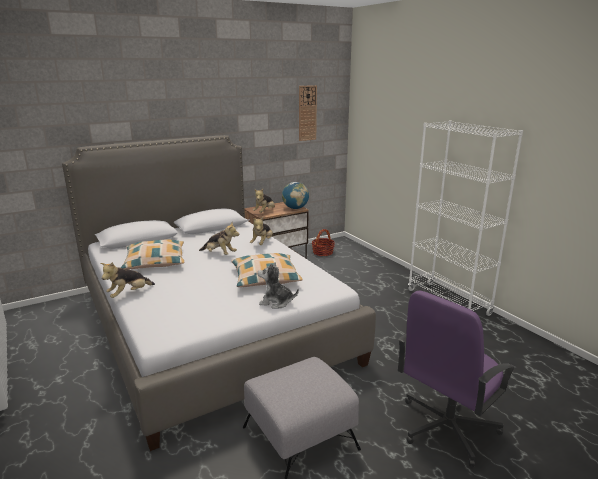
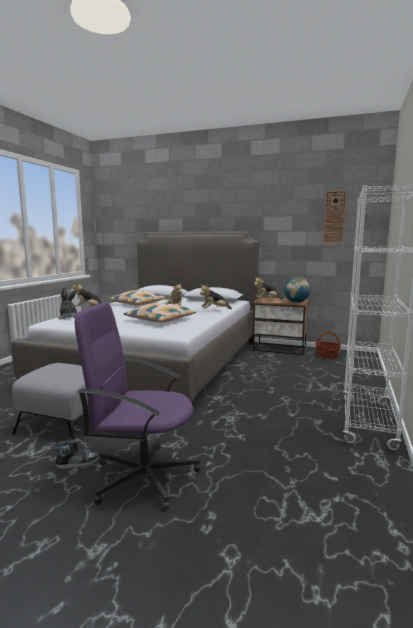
camera: 50 degrees right, 10 degrees down
(276, 302) = (128, 328): plush toy -> plush toy (68, 317)
(395, 457) = (78, 463): none -> shoe

